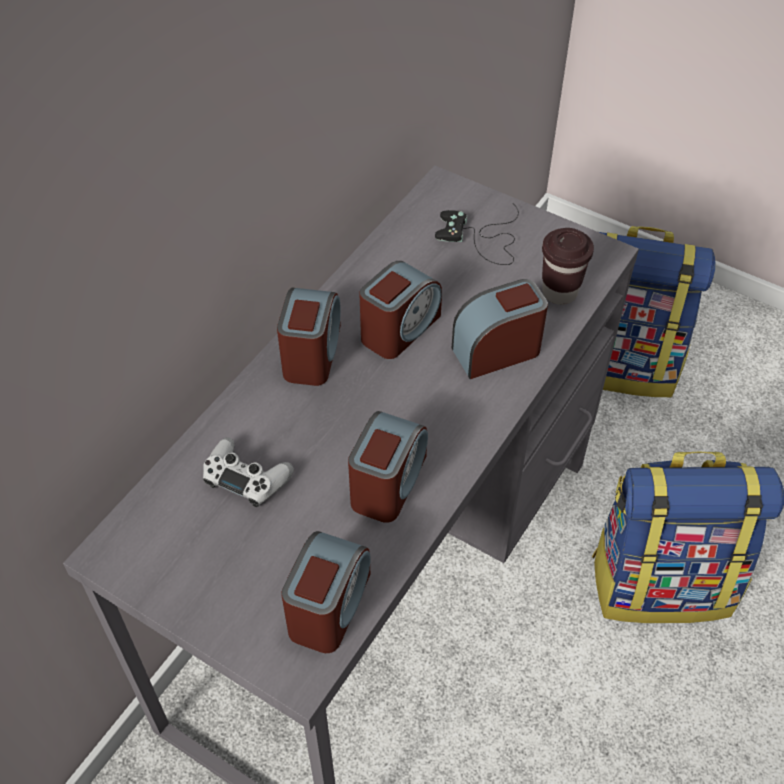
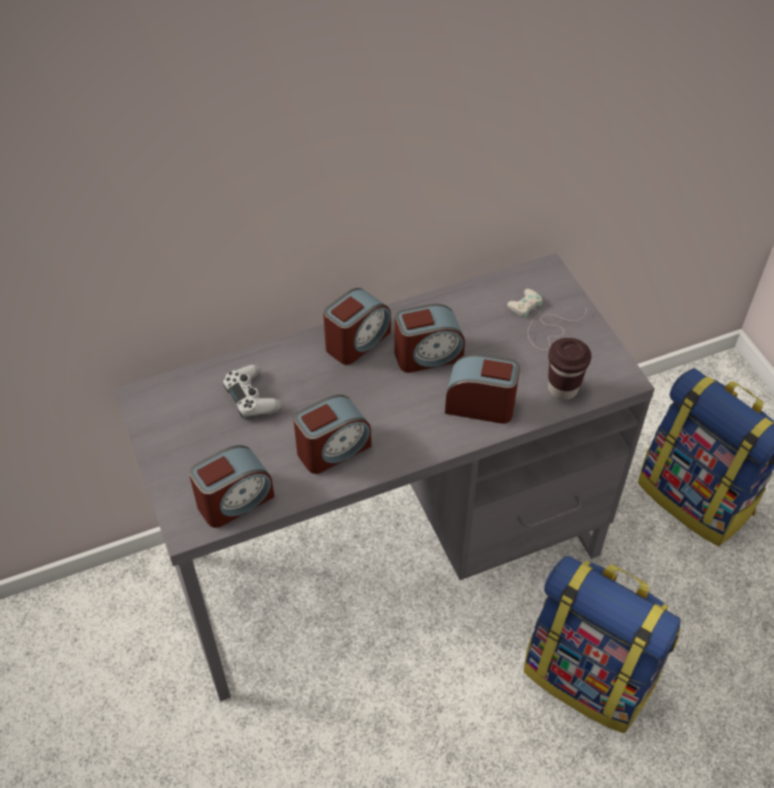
camera: 35 degrees right, 0 degrees up
(482, 239) = (541, 322): black game controller -> white game controller

